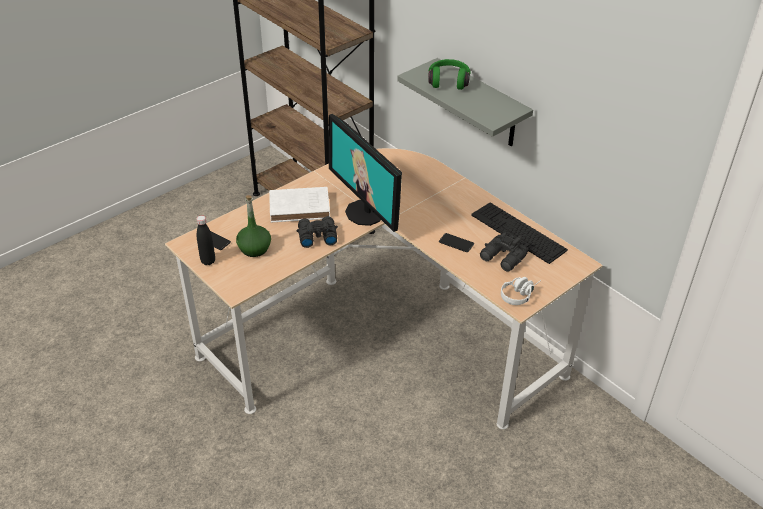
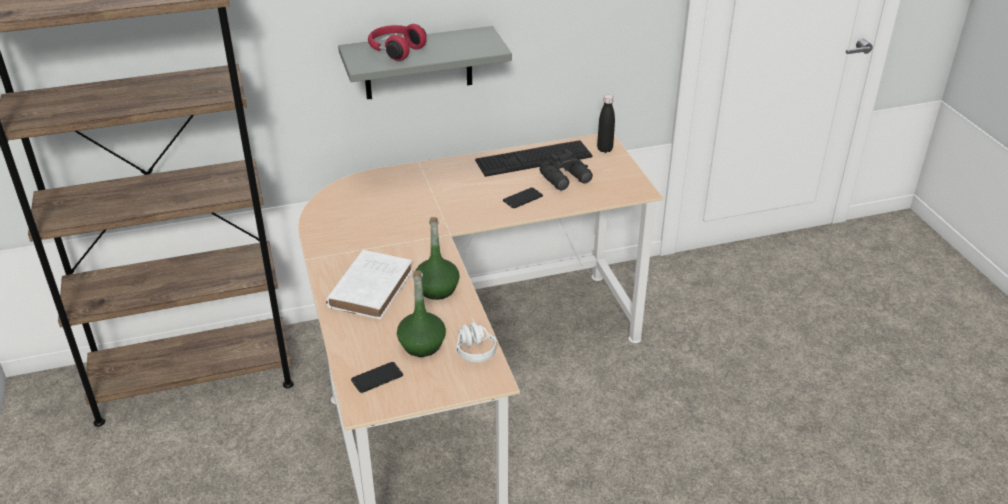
camera: 65 degrees left, 5 degrees down
(208, 261) = (416, 392): black bottle -> black bottle (604, 149)
(316, 236) = (437, 289): black binoculars -> green bottle
(365, 212) = (423, 242): monitor -> none
(448, 81) = (395, 50): green headphones -> red headphones
(520, 294) = (624, 185): white headphones -> white headphones (473, 346)

